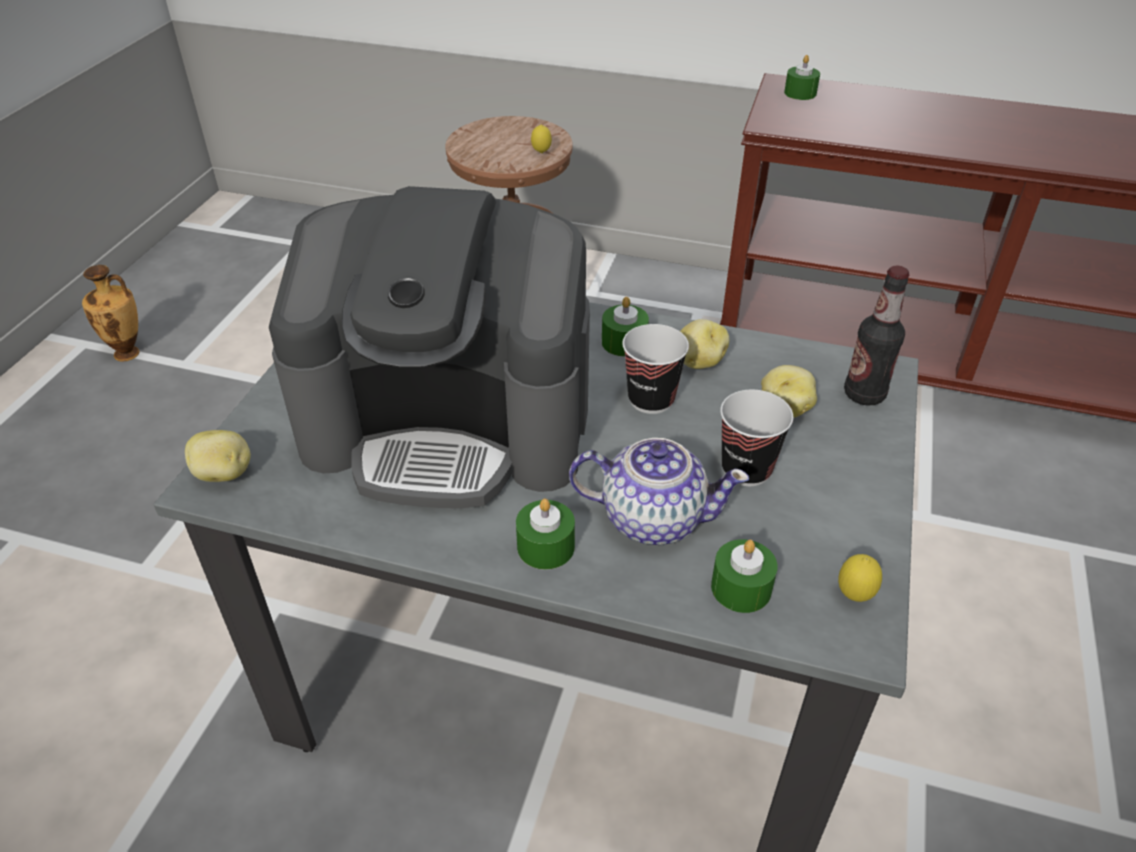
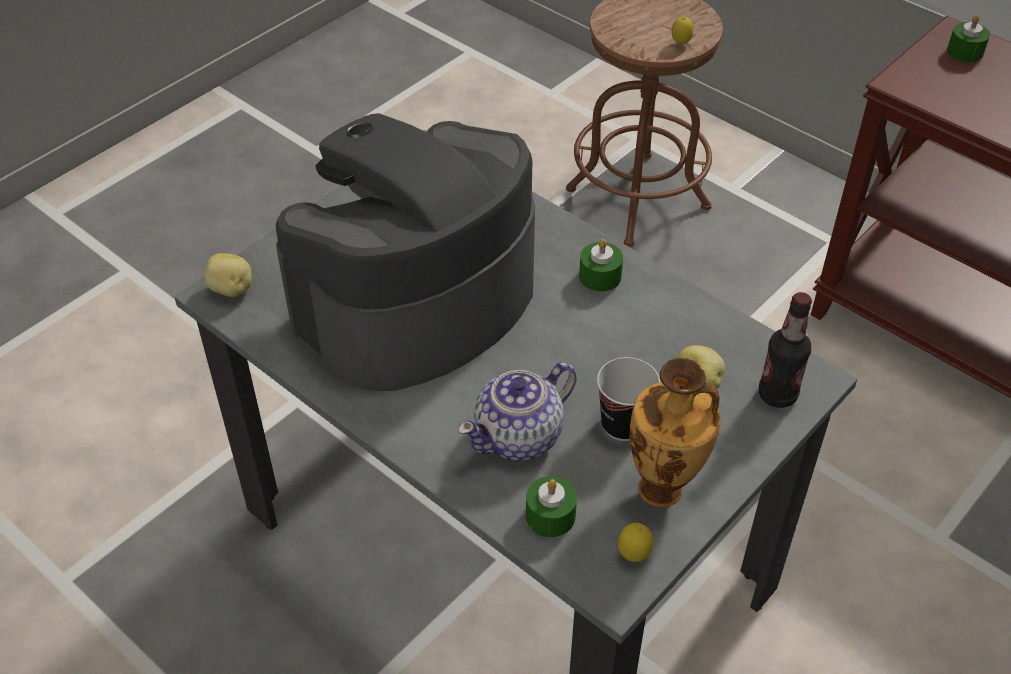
camera: 25 degrees right, 5 degrees up
(129, 354) = (273, 126): vase -> vase (663, 490)
(450, 422) = (415, 303): coffee machine -> coffee machine turned 105 degrees clockwise
(545, 546) = (425, 429): green candle -> none
(651, 399) = (587, 337): cup -> none
(652, 517) = (520, 436): teapot -> teapot turned 105 degrees clockwise
(698, 361) = (652, 315): potato -> none

